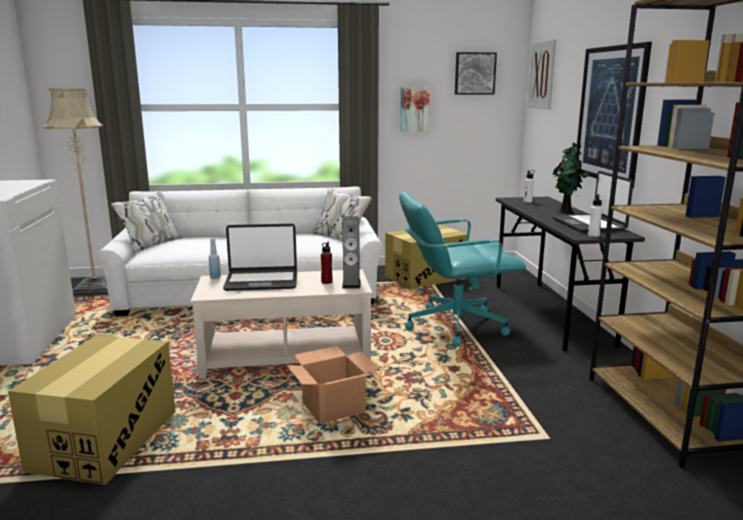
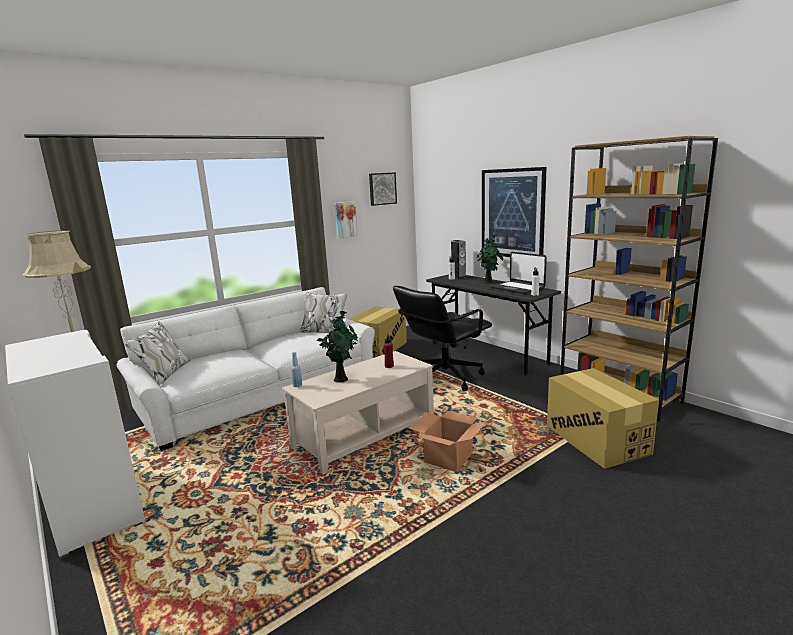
camera: 30 degrees left, 0 degrees up
(105, 440) = (319, 550): cardboard box -> cardboard box (596, 439)
(261, 281) = (341, 379): laptop -> potted plant
(351, 284) = (408, 363): speaker -> speaker (458, 276)
(454, 325) = (444, 377): turquoise office chair -> black office chair
(542, 75) = (432, 187): picture -> none

